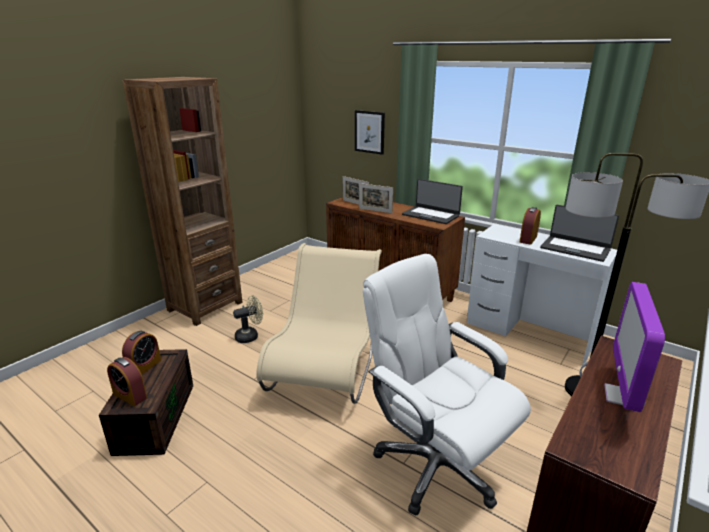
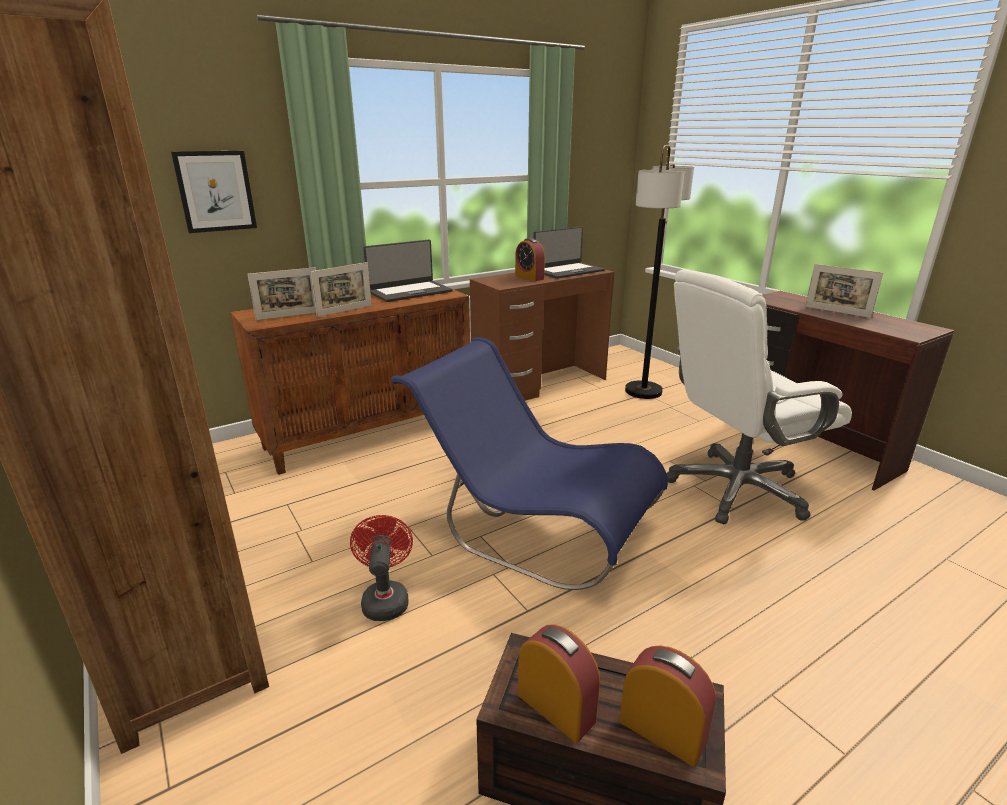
camera: 70 degrees left, 0 degrees up
(130, 395) = (662, 731): alarm clock -> alarm clock turned 105 degrees counterclockwise
(250, 336) = (385, 598): beige fan -> red fan
(326, 366) = (532, 527): beige chair -> blue chair
(529, 333) = (540, 384): white desk -> brown desk
(622, 397) = (837, 312): monitor -> picture frame

